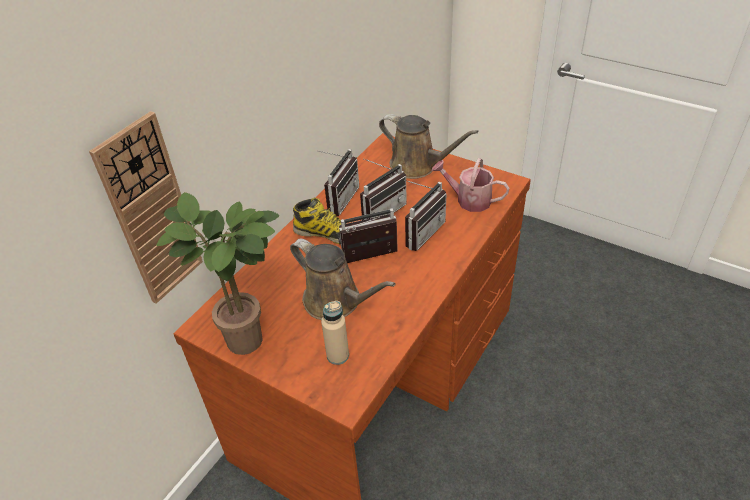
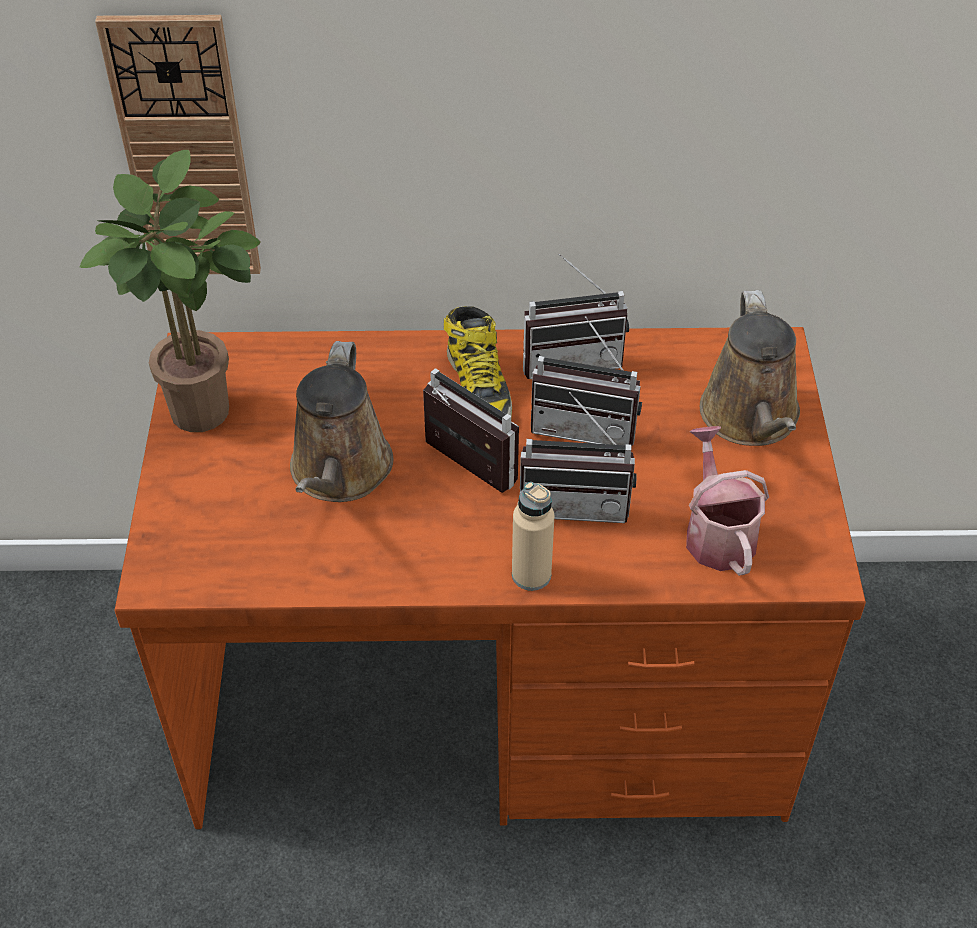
camera: 55 degrees right, 5 degrees up
(338, 355) = (235, 527): beige bottle -> beige bottle (531, 575)

